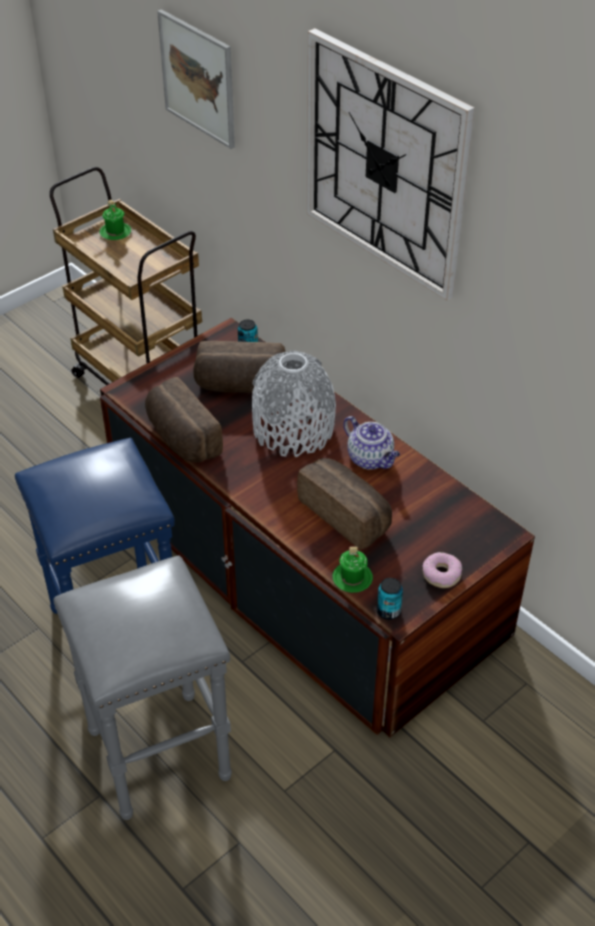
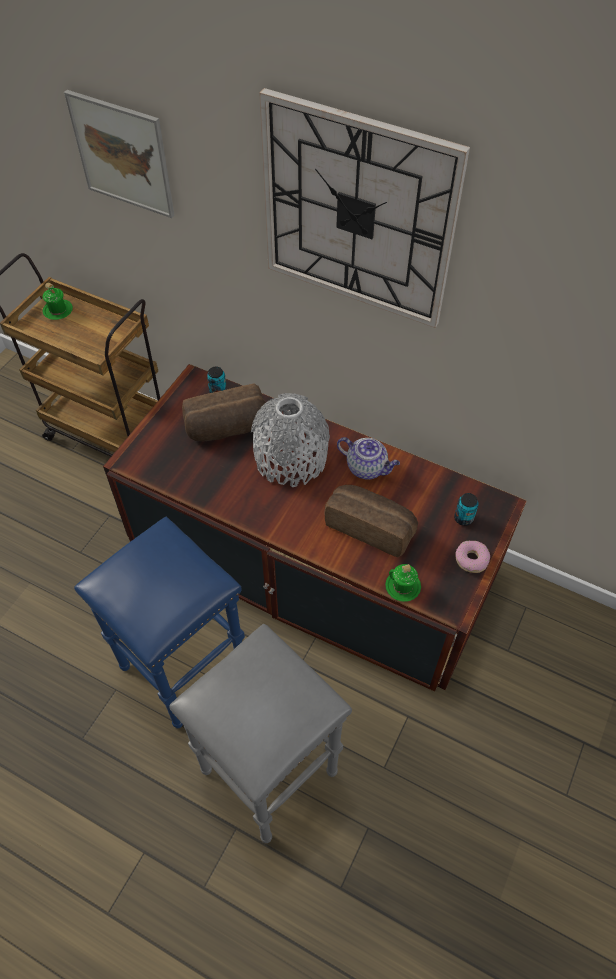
camera: 20 degrees left, 10 degrees up
(181, 438) = (198, 495): bread -> none
(388, 611) = (445, 608): can -> can (463, 518)

